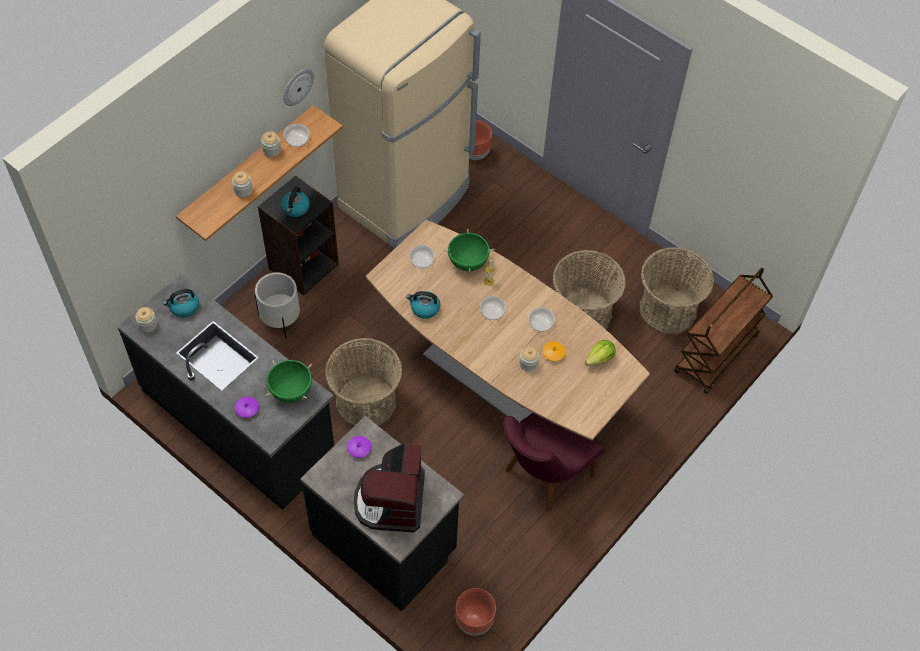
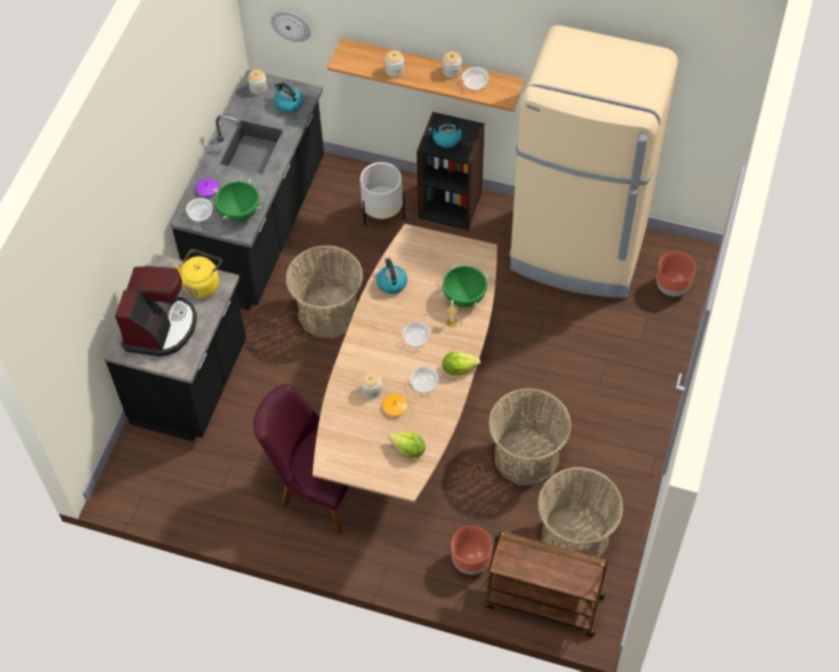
camera: 70 degrees right, 0 degrees up
(297, 86) = (508, 44): wall clock -> wall clock (291, 25)
(359, 448) = (202, 283): purple vase -> yellow kettle
(391, 500) = (160, 327): coffee machine -> coffee machine turned 120 degrees clockwise
(421, 261) = (445, 260): bowl -> bowl (200, 214)
(474, 622) = (142, 485): brown planter -> brown planter (470, 561)
(537, 294) = (458, 368): none -> lettuce

